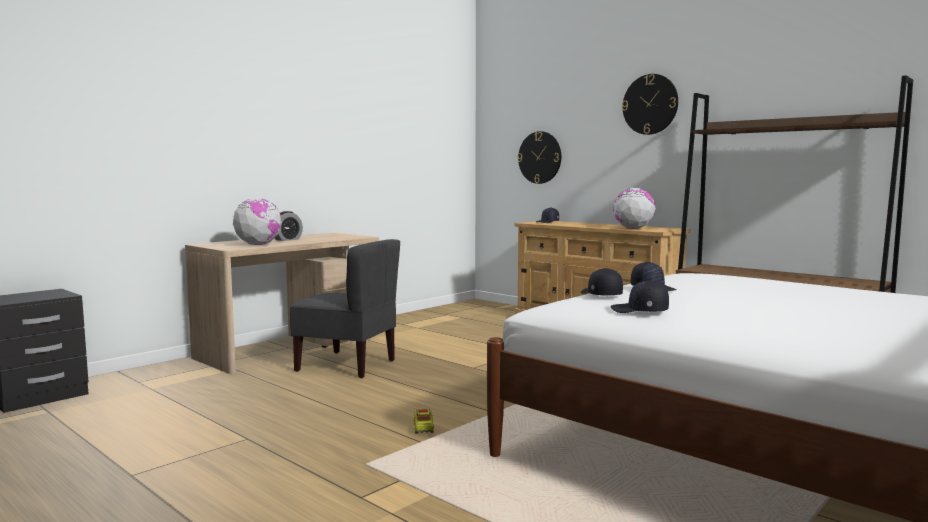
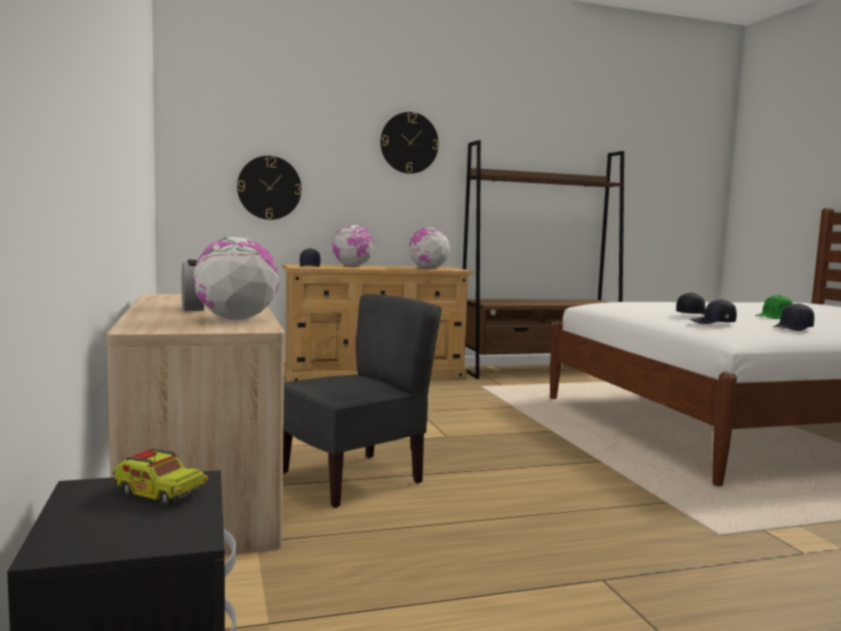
camera: 60 degrees left, 0 degrees up
(423, 428) = (625, 493): toy truck -> toy truck (159, 493)
(580, 224) = (352, 266): none -> globe
(734, 304) = (774, 317): none -> green cap

